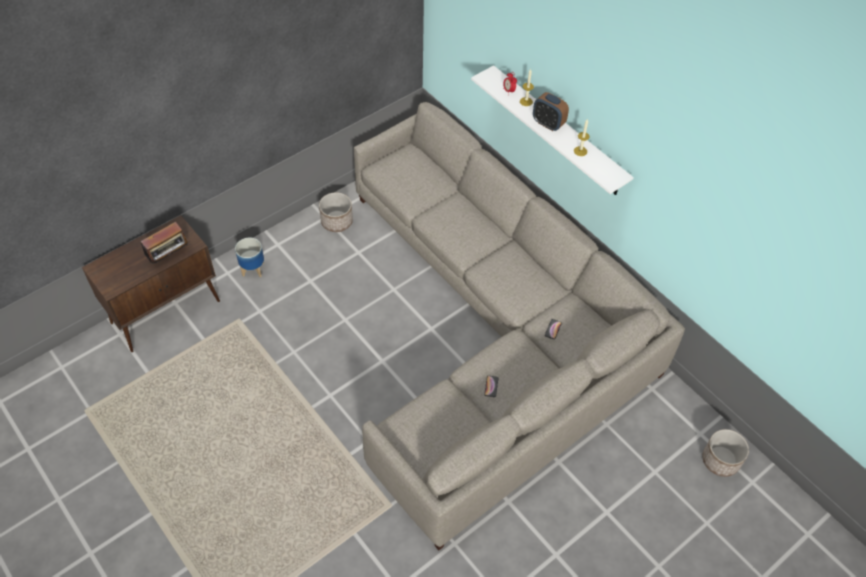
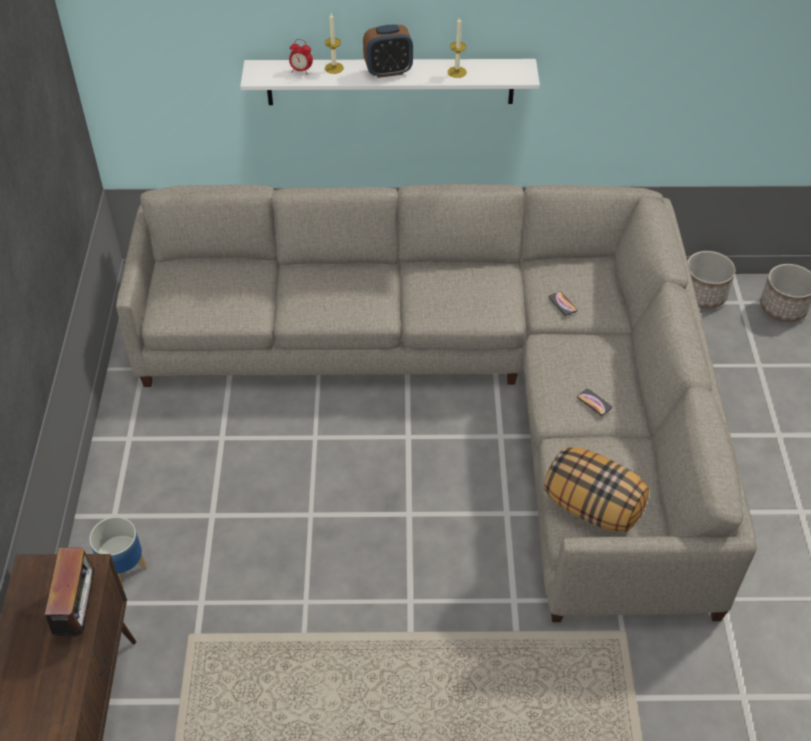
camera: 50 degrees left, 5 degrees down
(337, 221) = (150, 430): planter -> planter (703, 294)
(416, 426) = (593, 506): none -> pillow

